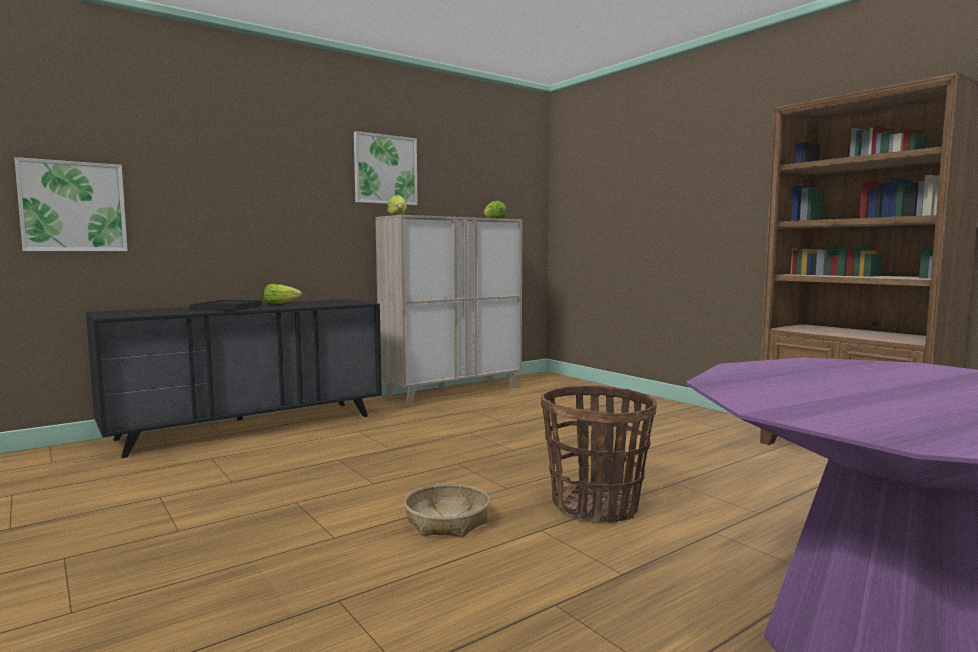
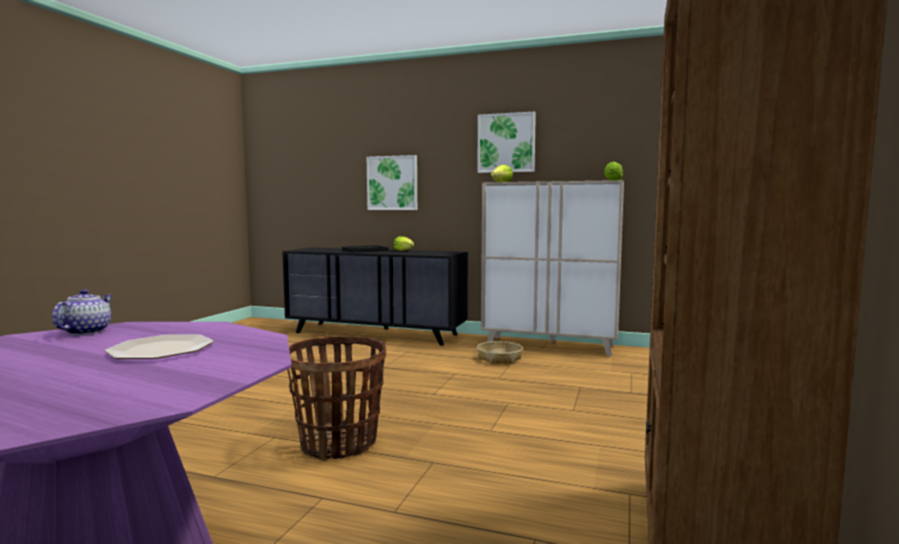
camera: 55 degrees right, 0 degrees up
(73, 206) = (311, 186): picture -> picture (392, 183)
(446, 521) = (267, 411): basket -> basket (499, 359)
(745, 391) = (86, 331): none -> teapot
(861, 378) = (160, 350): none -> plate

